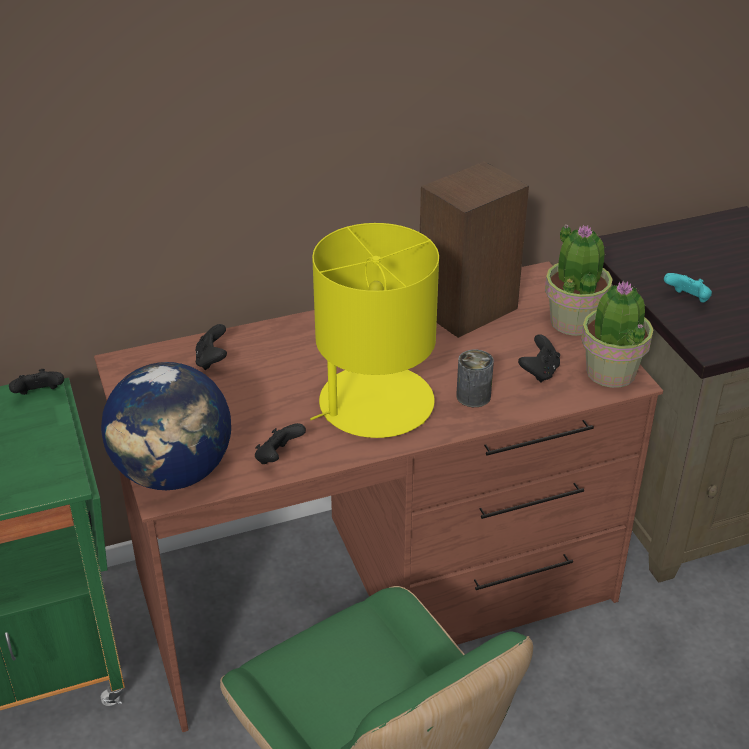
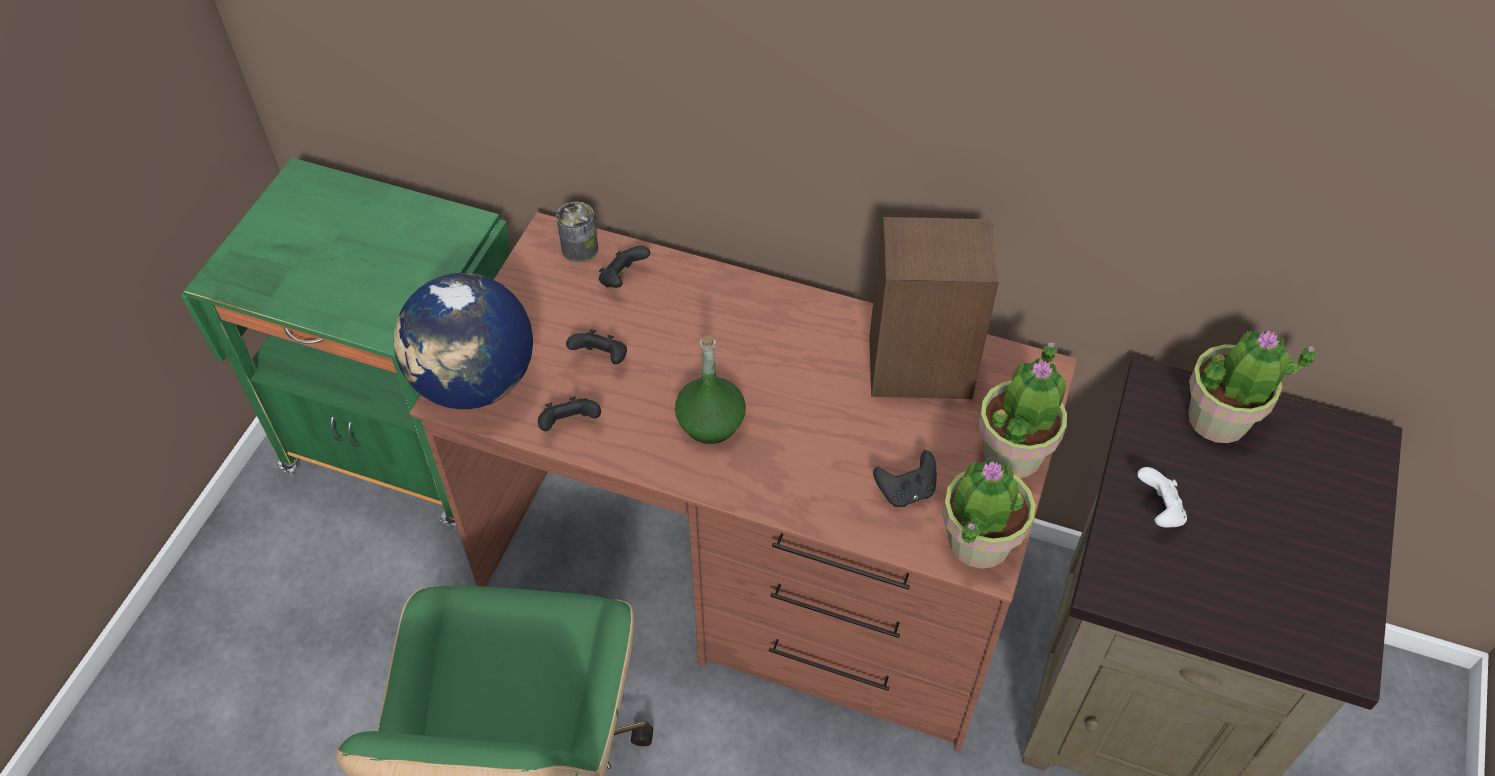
camera: 40 degrees right, 15 degrees up
(39, 395) = (460, 228): black game controller -> black game controller (601, 358)
(374, 404) = (710, 422): yellow table lamp -> green bottle
(473, 396) = (809, 475): can -> can (580, 249)
(662, 245) = (1219, 419): none -> potted plant
(687, 300) = (1158, 511): turquoise game controller -> white game controller

